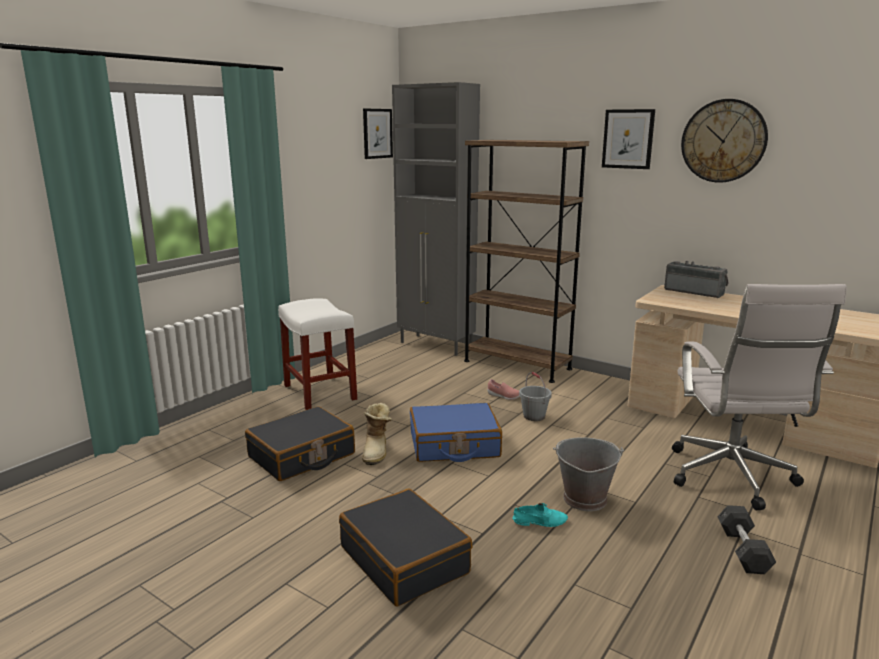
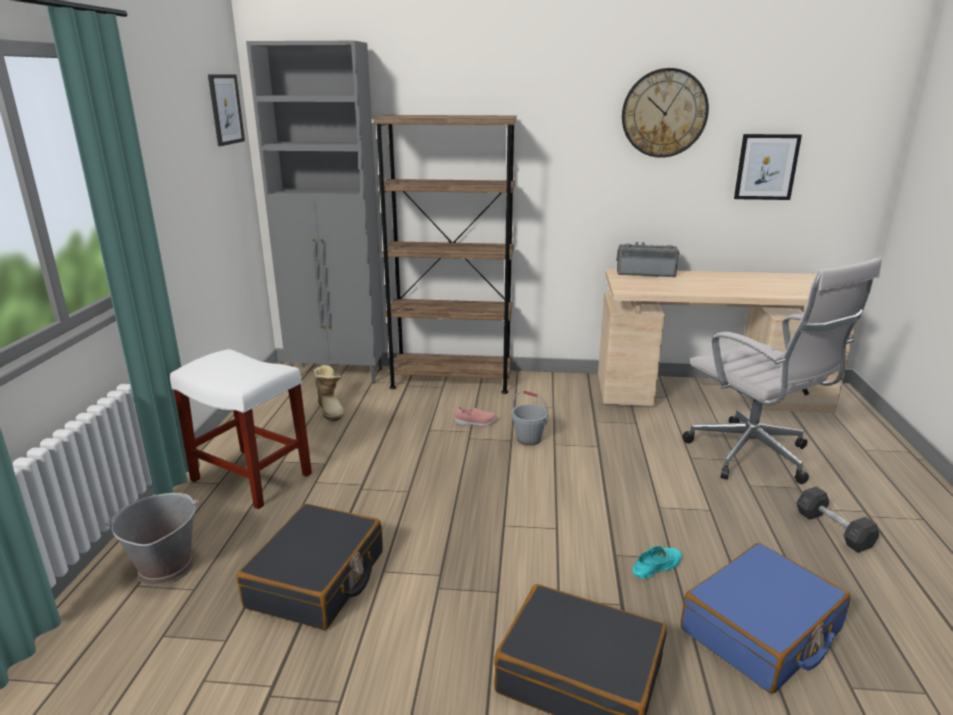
camera: 30 degrees left, 5 degrees up
(377, 451) = (407, 539): boot -> boot (331, 409)
(454, 445) = (484, 501): blue suitcase -> blue suitcase (761, 631)
(584, 499) = (667, 523): grey bucket -> grey bucket (165, 568)
(628, 139) = (561, 112): picture -> picture (766, 167)

